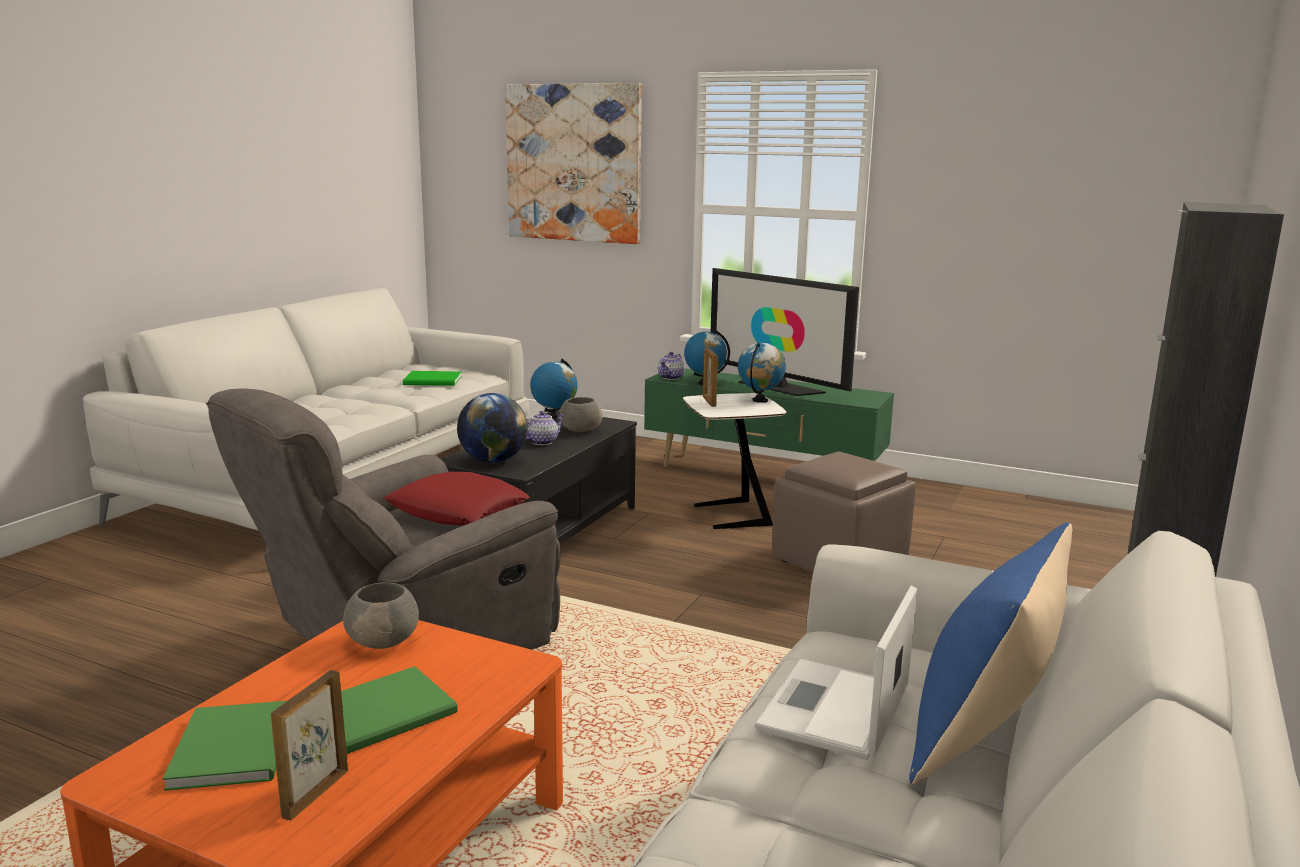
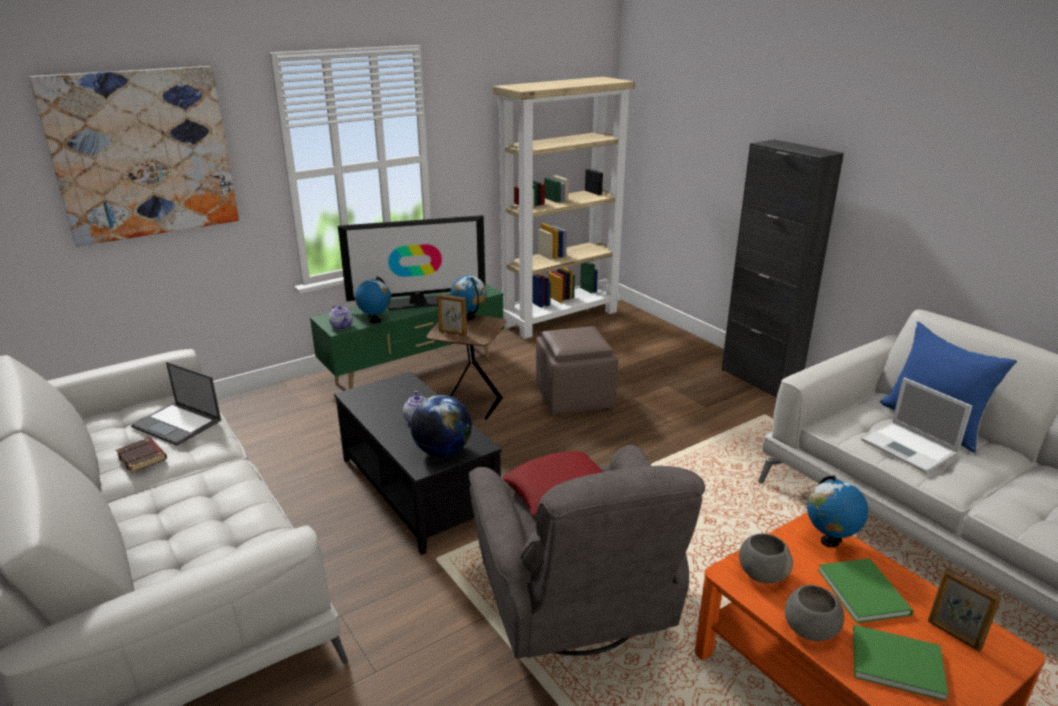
camera: 60 degrees left, 10 degrees up
(375, 384) = (143, 458): none -> brown book
(434, 381) = (178, 424): green book -> laptop
(554, 418) = (361, 399): globe -> globe (829, 541)
(580, 430) = (405, 397): grey bowl -> grey bowl (809, 629)
(730, 516) = (470, 406): white side table -> brown side table
(1038, 509) = (561, 318): none -> beige bookcase

